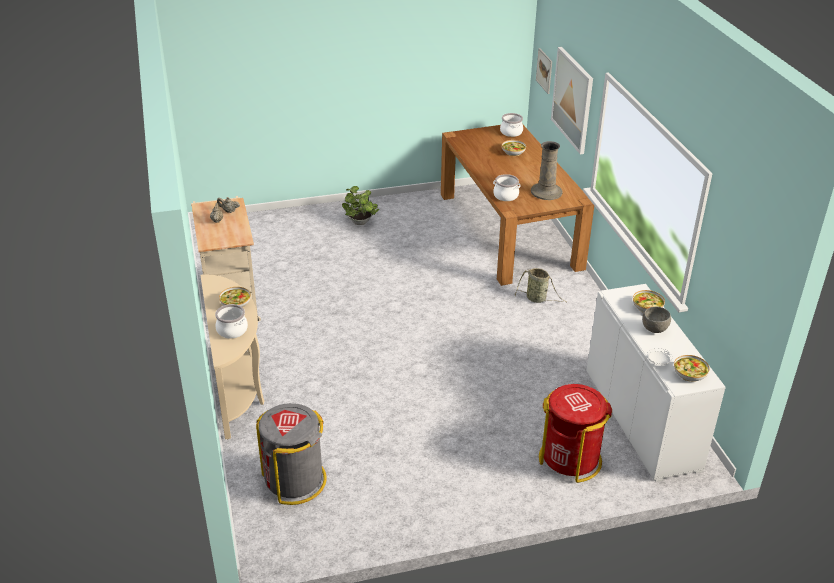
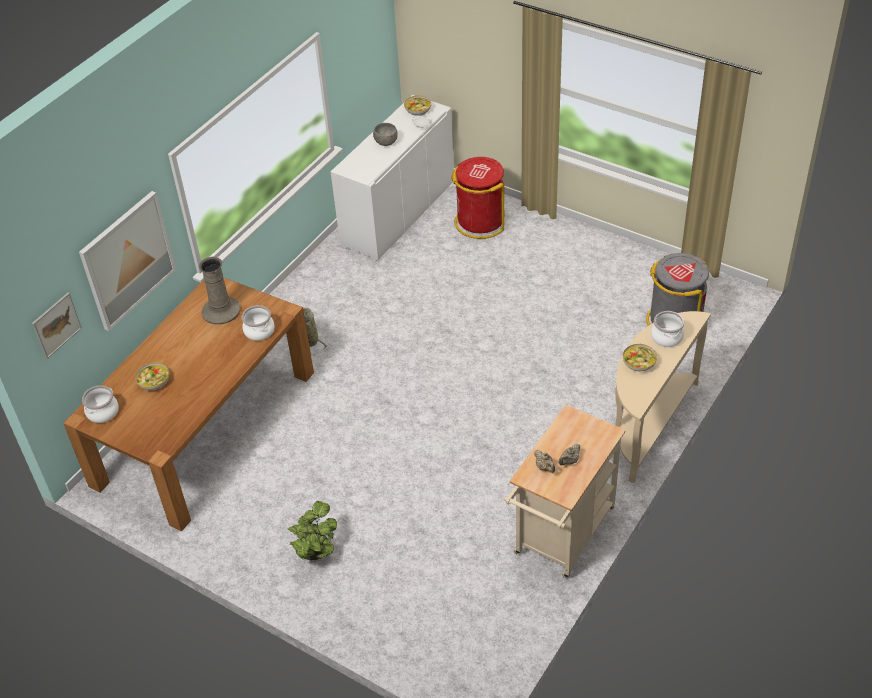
camera: 130 degrees left, 10 degrees up
(647, 307) = (362, 157): bowl -> none

